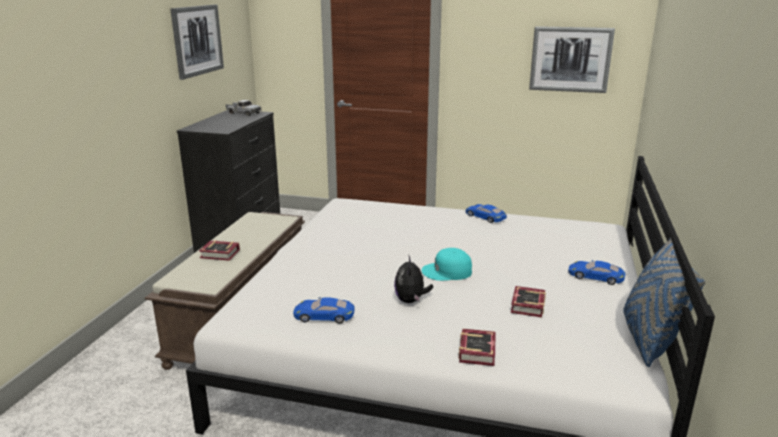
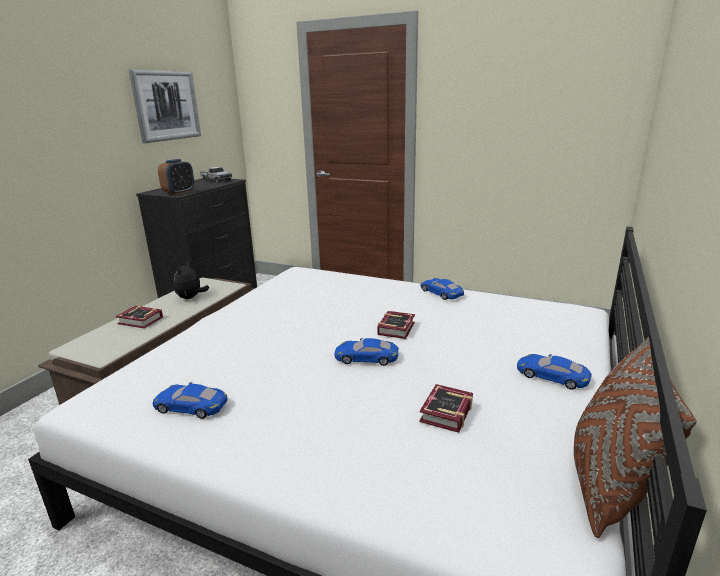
camera: 10 degrees right, 0 degrees up
(222, 129) = (179, 193): none -> alarm clock
(411, 301) = (304, 393): plush toy -> plush toy (191, 298)
(447, 272) = (366, 357): turquoise cap -> blue toy car
(478, 350) = (353, 478): book -> book (398, 328)
(570, 59) = (557, 121): picture -> none
(648, 340) = (607, 484): blue pillow -> brown pillow

